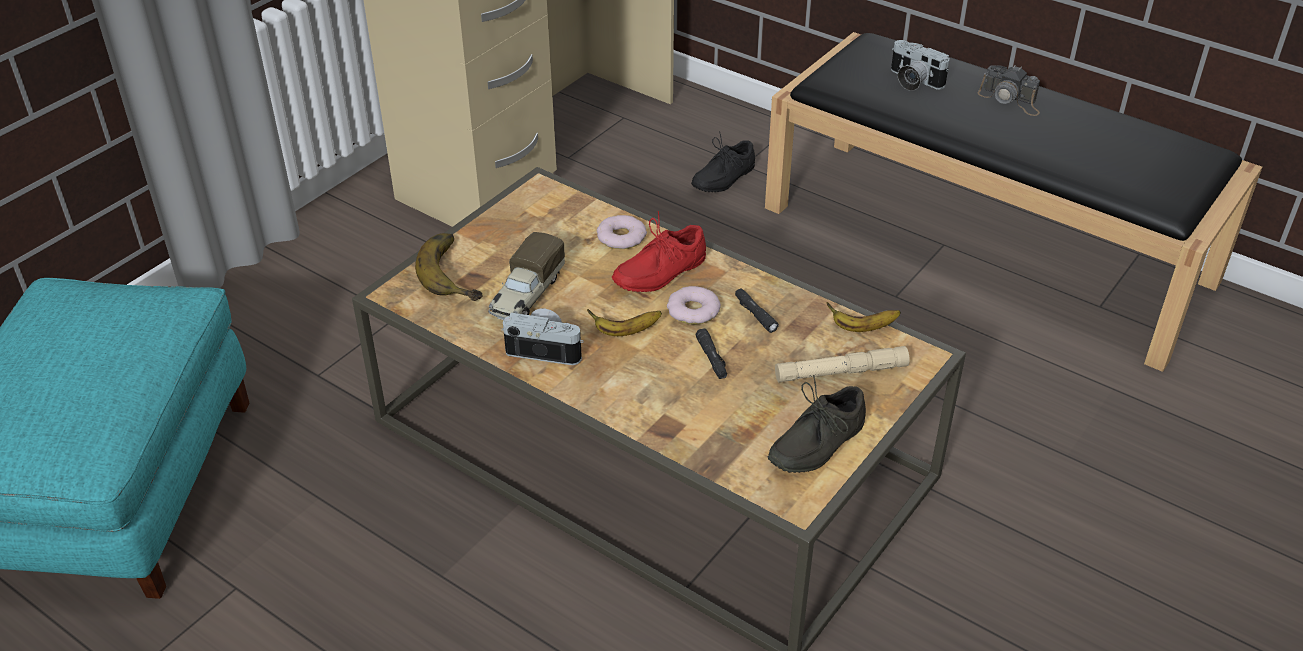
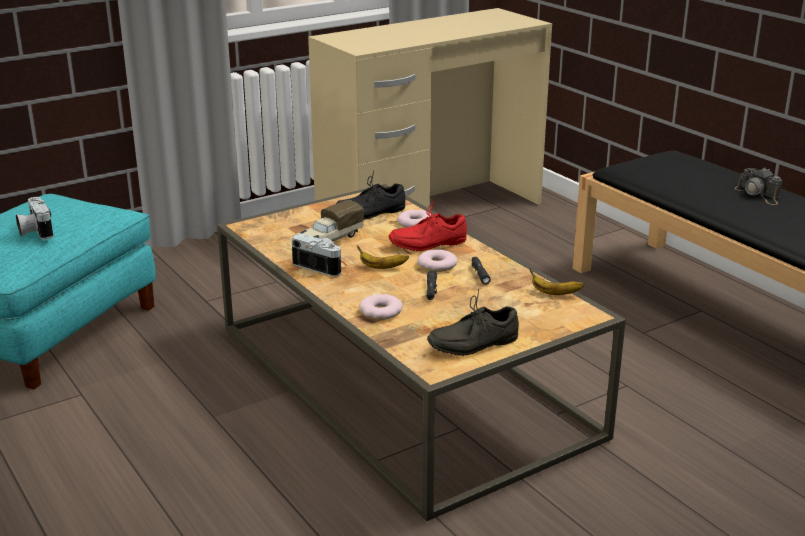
camera: 20 degrees right, 15 degrees down
(457, 271) = (292, 222): banana -> none
(672, 415) = (381, 312): none -> donut
(721, 177) = (550, 247): black shoe -> black shoe (369, 212)
(841, 372) = (520, 312): beige flashlight -> none
(913, 81) = (687, 176): camera -> camera (35, 231)

